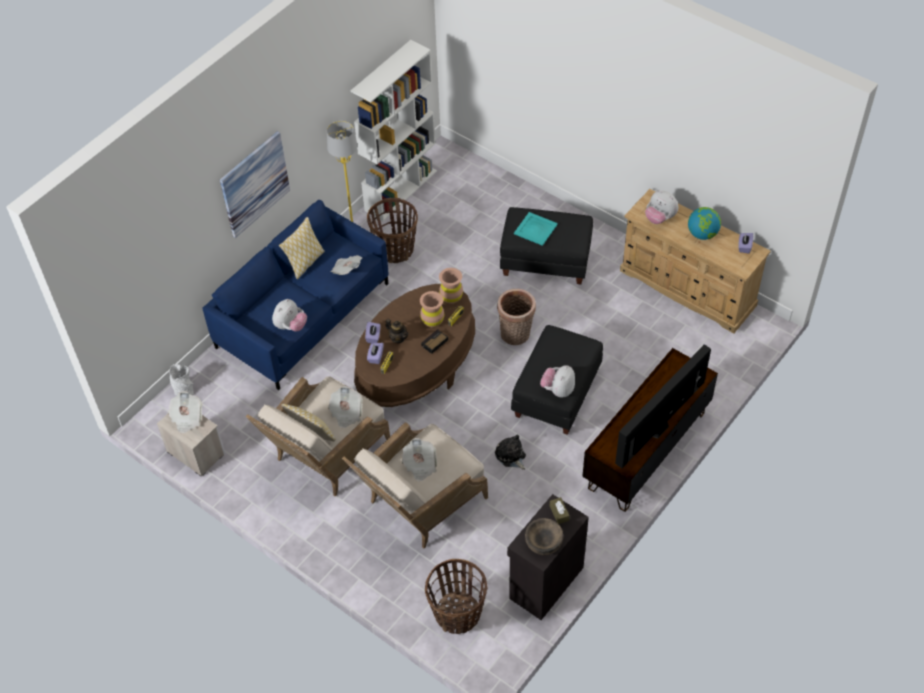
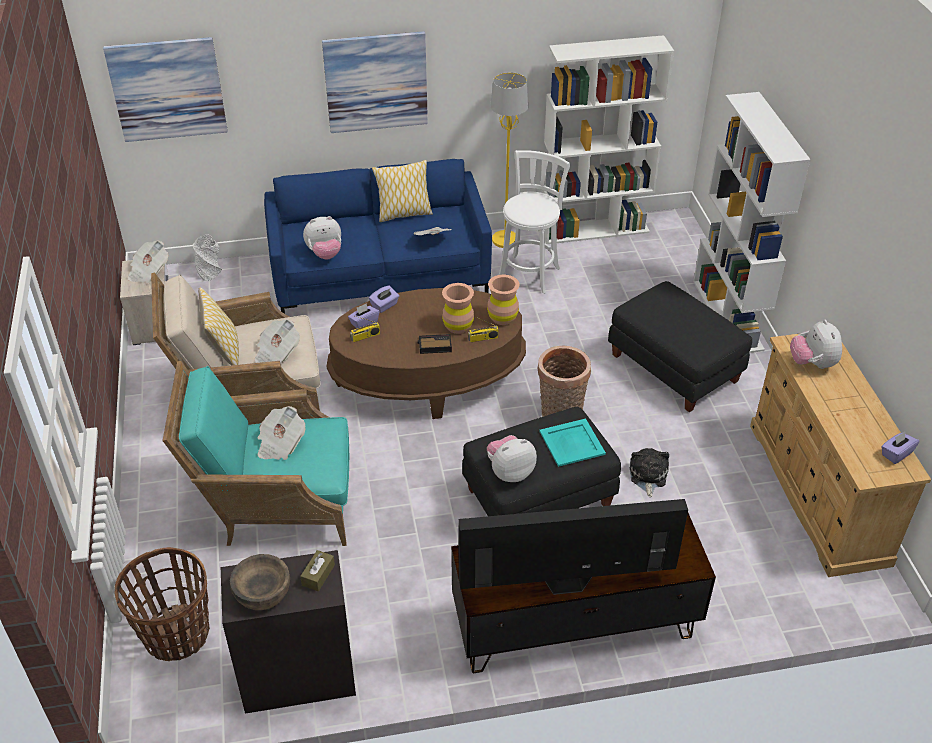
camera: 40 degrees right, 10 degrees down
(131, 280) = (167, 89): none -> picture
(395, 249) = (530, 272): basket -> white stool
(398, 338) = (405, 320): teapot -> none
(420, 505) = (275, 503): beige armchair -> turquoise armchair
(511, 456) = (418, 523): plush toy -> plush toy (647, 476)
(535, 228) = (669, 311): turquoise tray -> turquoise tray (572, 442)
(540, 203) = (728, 315): none -> white bookcase
(702, 234) = (851, 409): globe -> none

